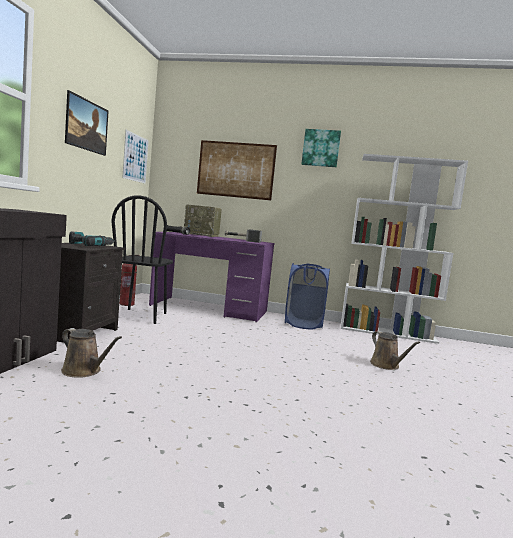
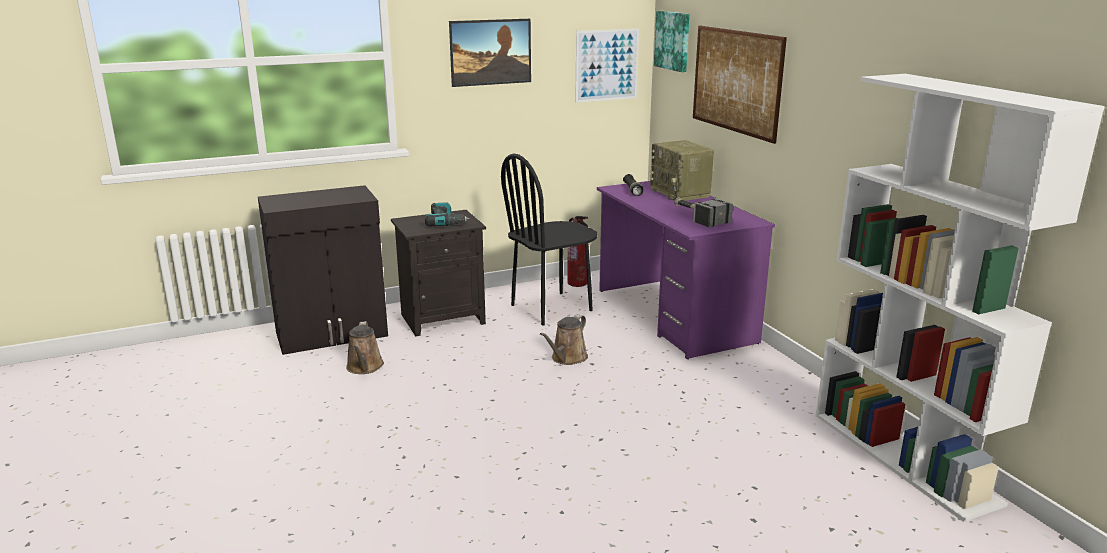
camera: 55 degrees right, 15 degrees up
(304, 324) = (762, 386): blue laundry basket -> none
(321, 148) = (847, 45): picture -> picture (673, 40)
(386, 365) = (693, 500): brown watering can -> brown watering can (567, 358)

